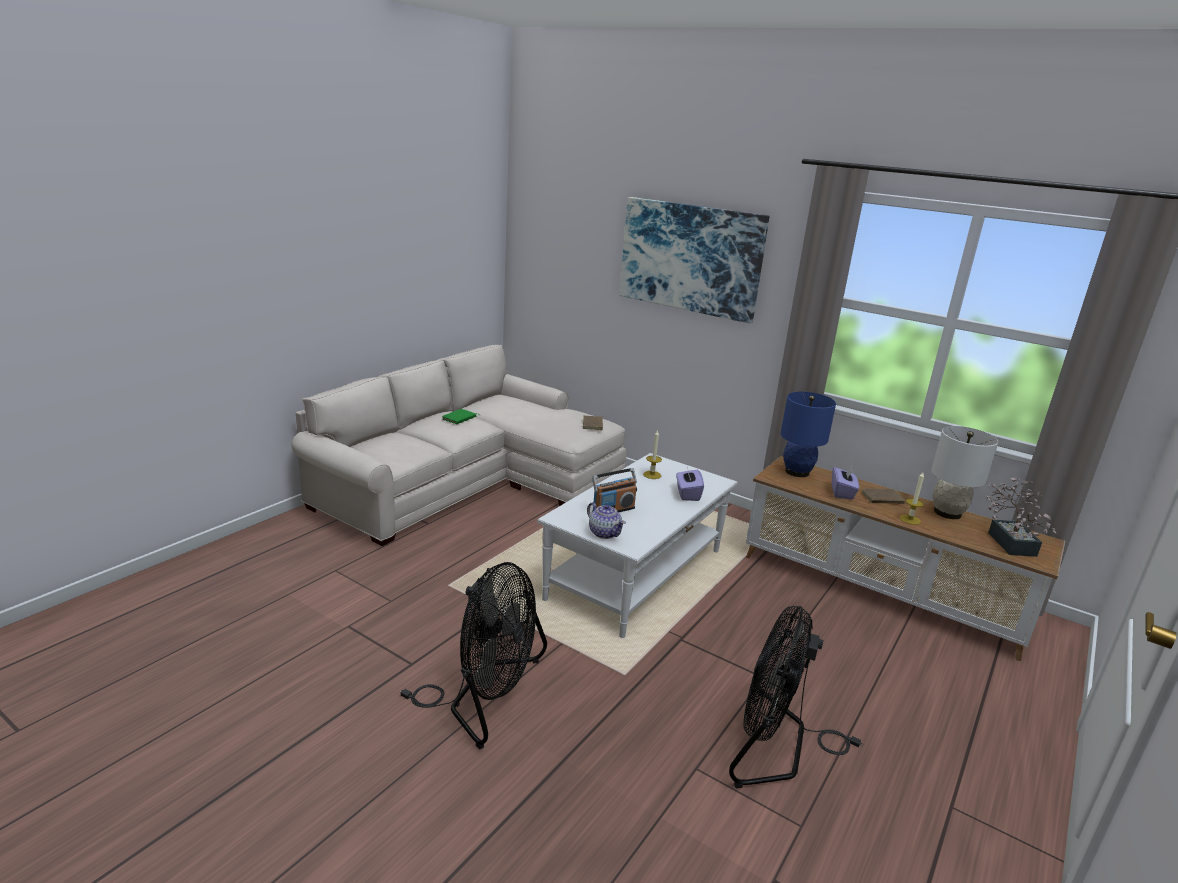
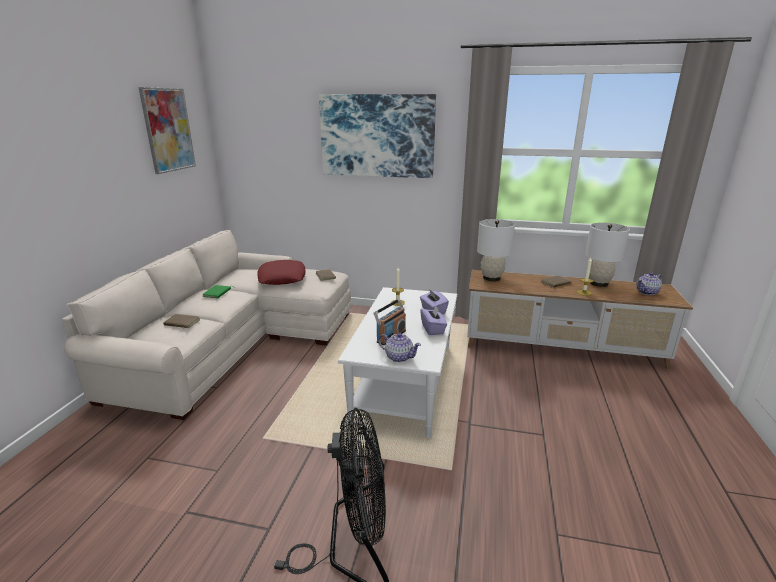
camera: 20 degrees left, 0 degrees up
(406, 443) = (181, 323): none -> brown book
(448, 222) = (168, 130): none -> picture
(541, 415) = (282, 277): none -> red pillow
(778, 741) = (591, 484): black fan -> none
(797, 472) = (491, 278): blue table lamp -> white table lamp
(842, 492) = (530, 285): purple tissue box -> purple tissue box (433, 329)
(1009, 541) = (647, 292): potted plant -> teapot

